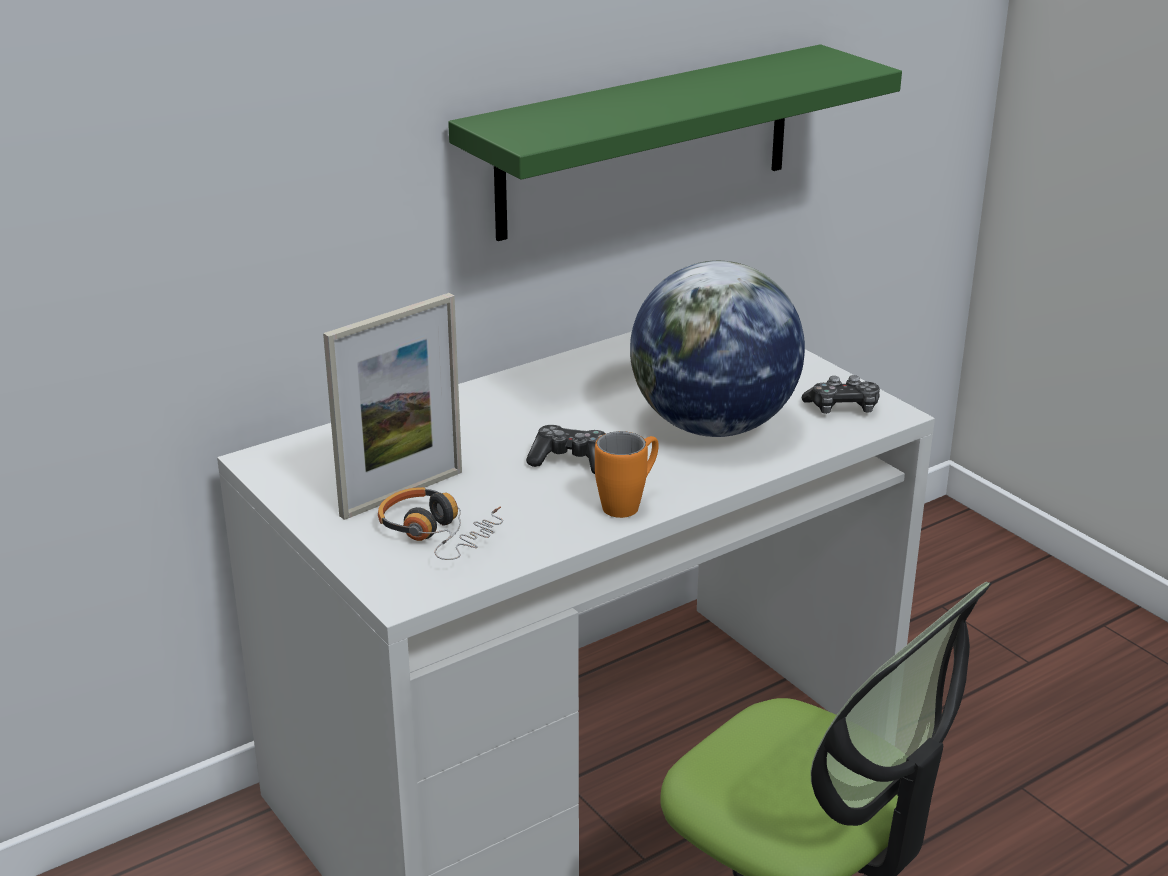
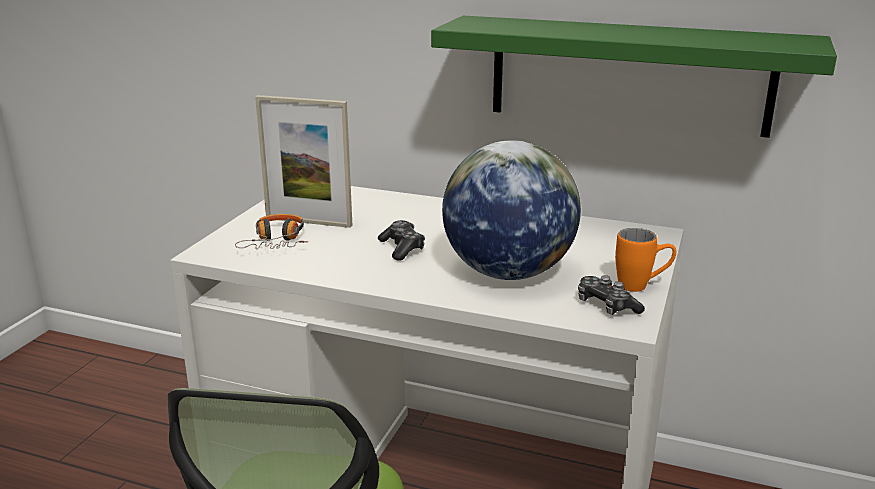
camera: 55 degrees right, 5 degrees down
(629, 503) = (372, 277): orange mug -> orange mug (641, 286)

